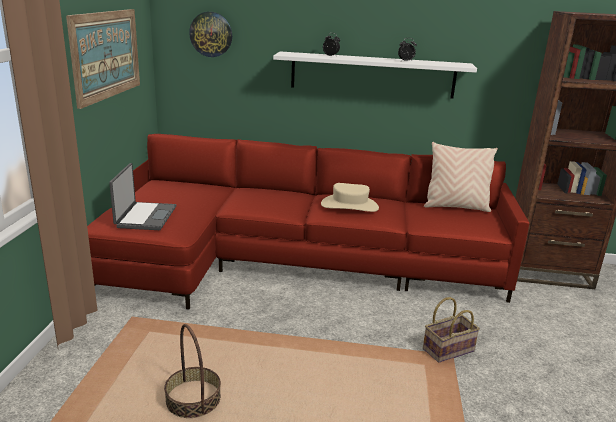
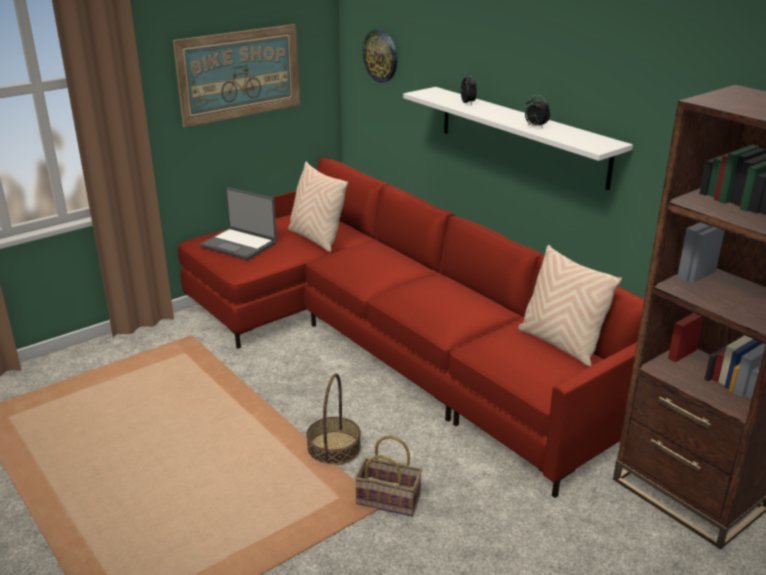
camera: 45 degrees right, 5 degrees up
(145, 217) = (240, 244): laptop -> laptop turned 75 degrees clockwise
(193, 399) = (137, 418): basket -> basket (333, 448)
(199, 197) = (316, 239): none -> beige pillow
(349, 205) = (428, 296): beige hat -> none

